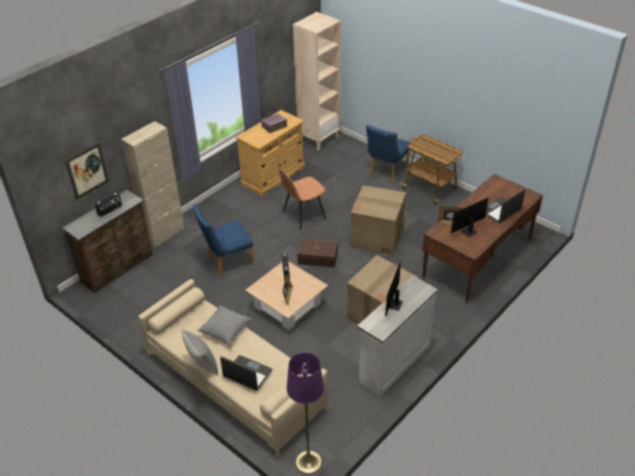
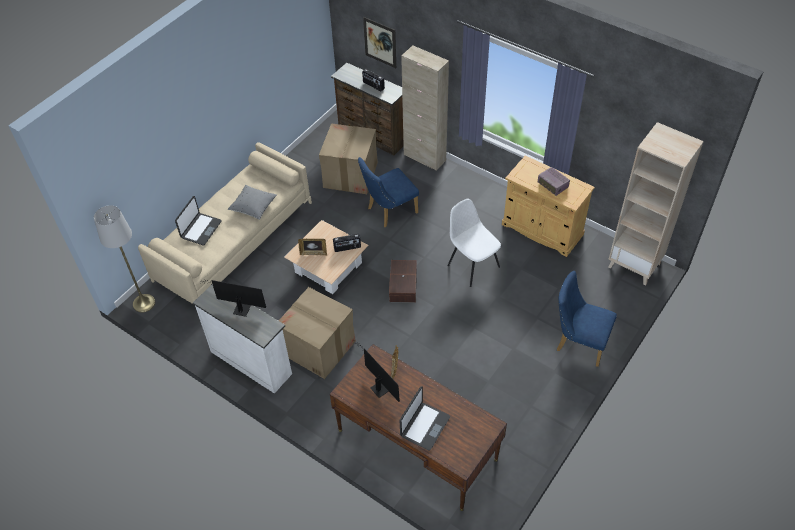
camera: 85 degrees right, 10 degrees up
(202, 365) = (214, 198): grey pillow -> none
(227, 262) = (389, 211): blue chair -> blue chair turned 90 degrees counterclockwise
(303, 216) = (472, 265): brown chair -> white chair
(308, 462) = (144, 303): purple floor lamp -> grey floor lamp
(377, 237) = (446, 339): cardboard box -> cardboard box (350, 175)
(430, 188) = (553, 393): cart -> none
(501, 211) = (424, 426): laptop -> laptop turned 75 degrees clockwise

